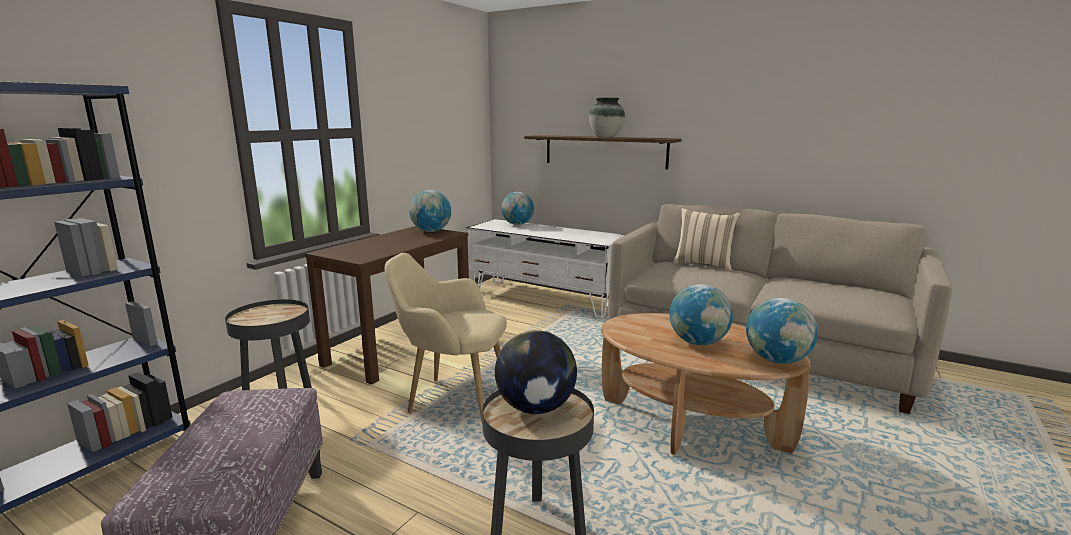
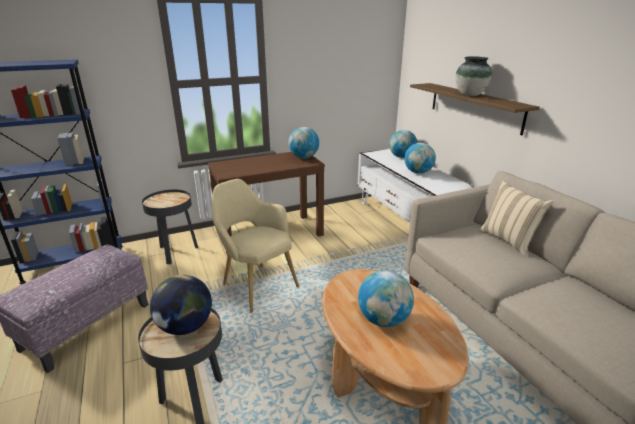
camera: 35 degrees right, 10 degrees up
(777, 360) = (422, 368): globe -> globe (418, 172)

